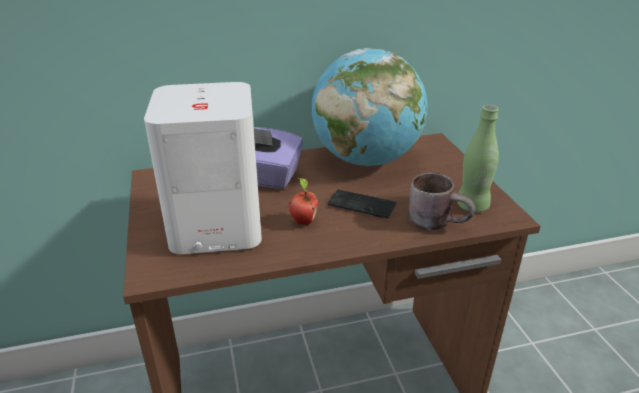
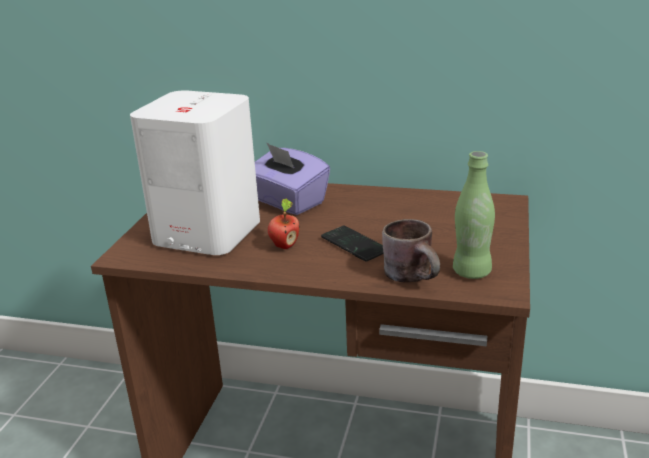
camera: 30 degrees right, 5 degrees down
(366, 160) = (407, 206): globe -> none

